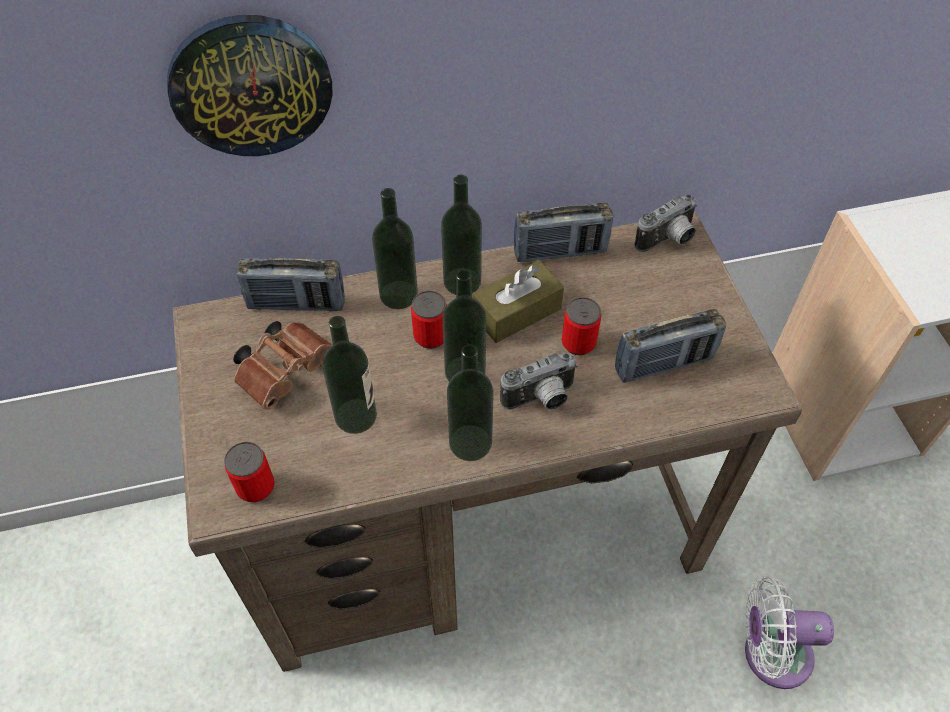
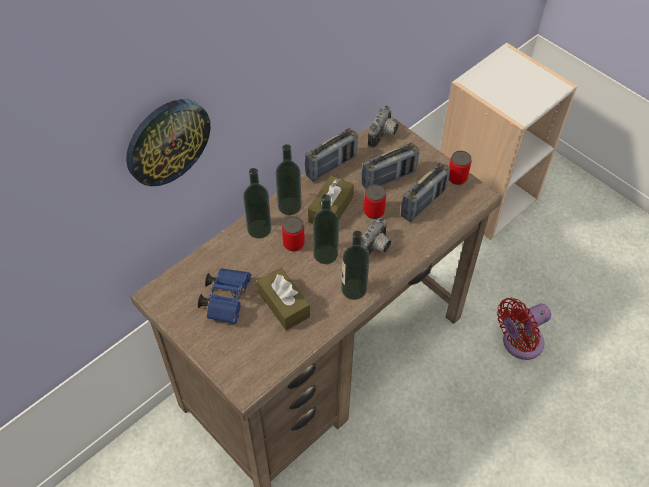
camera: 30 degrees left, 0 degrees up
(255, 486) = (257, 367): can -> can (457, 178)
(286, 370) = (227, 299): brown binoculars -> blue binoculars
(296, 304) = (204, 260): radio -> radio (388, 178)
(356, 416) = (284, 304): bottle -> brown tissue box
(770, 654) = (519, 343): white fan -> red fan

